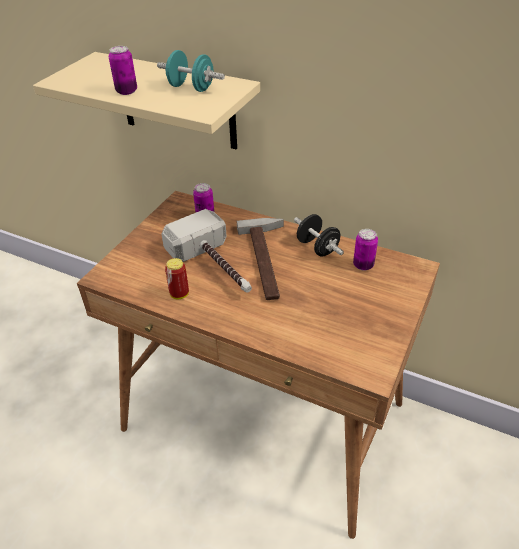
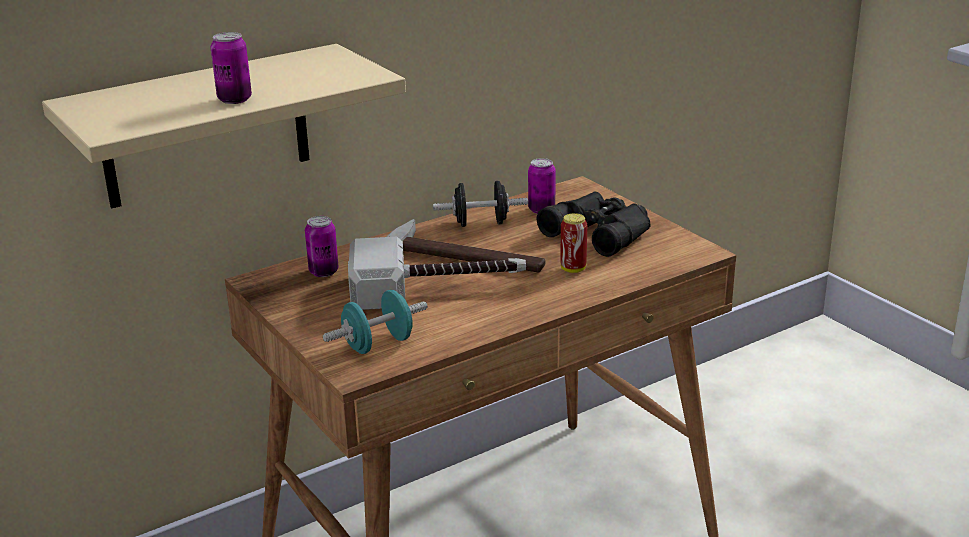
camera: 60 degrees left, 15 degrees down
(179, 294) = (462, 323): can -> can (573, 269)
(191, 88) = (292, 71): turquoise dumbbell -> turquoise dumbbell (378, 344)
(357, 306) = (601, 231): none -> black binoculars

